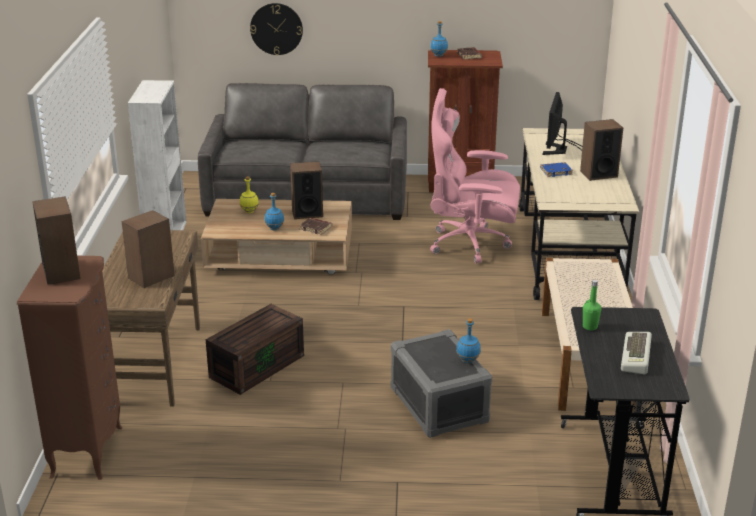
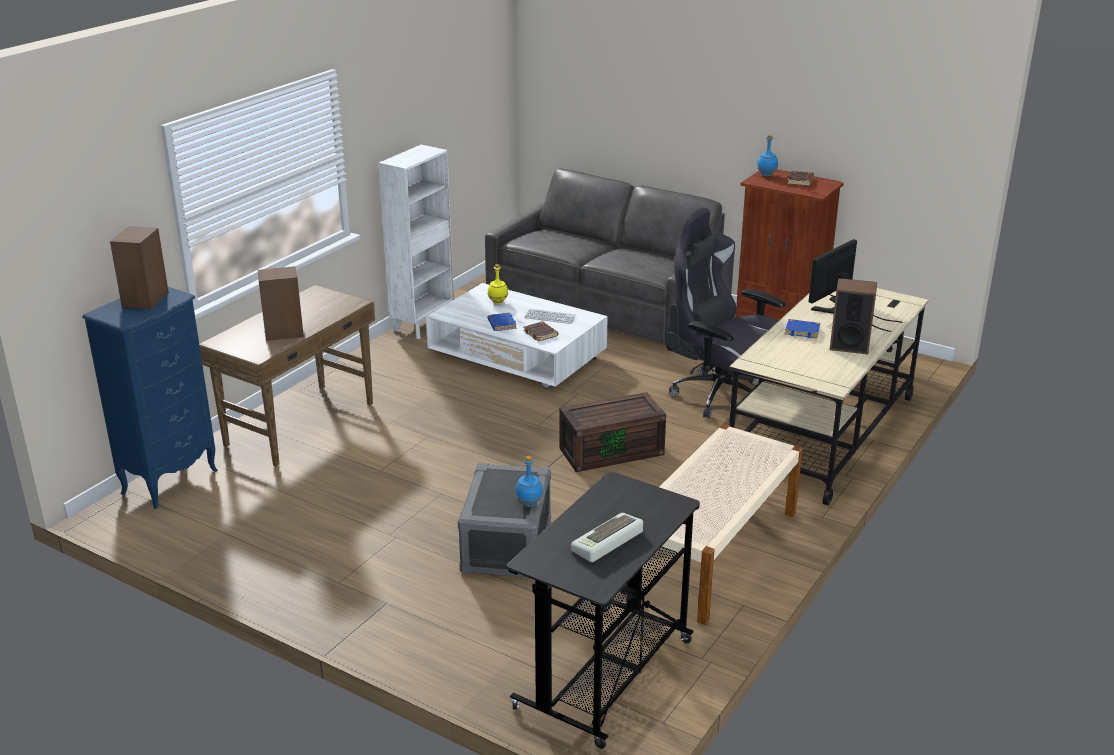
camera: 30 degrees right, 0 degrees up
(90, 451) = (172, 482): brown dresser -> blue dresser
(257, 365) = (384, 453): brown storage box -> brown storage box (612, 450)
(274, 228) = (501, 324): blue bottle -> blue book
(276, 29) = (613, 117): wall clock -> none
(280, 256) = (517, 357): brown coffee table -> white coffee table
(307, 213) = (550, 317): speaker -> keyboard
(474, 244) = (724, 397): pink office chair -> black office chair
(590, 327) = (600, 496): green bottle -> none

